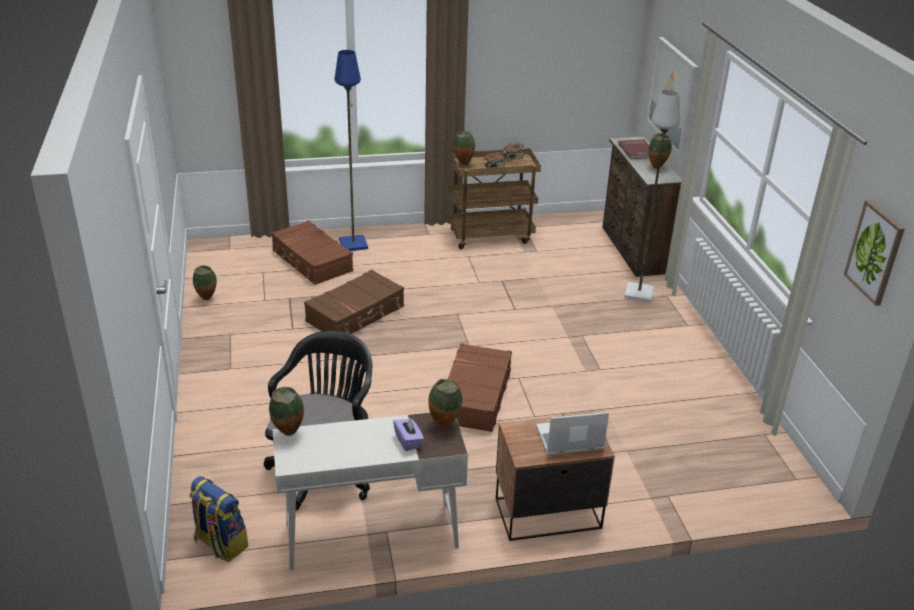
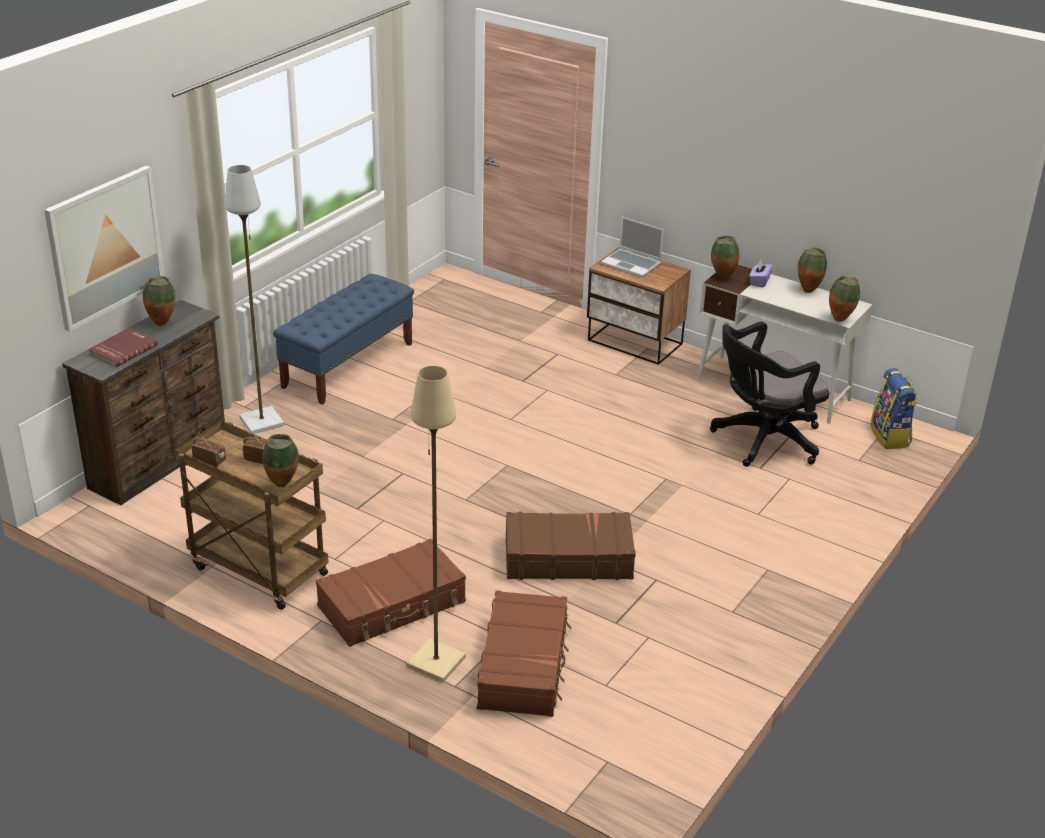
camera: 135 degrees left, 0 degrees up
(207, 299) = (717, 680): vase -> vase (808, 290)
(353, 244) = (435, 662): blue floor lamp -> beige floor lamp
(474, 396) = (571, 425): brown suitcase -> brown suitcase (392, 605)
(679, 354) = (348, 365): none -> blue bench
(875, 252) = (416, 74): picture -> none

